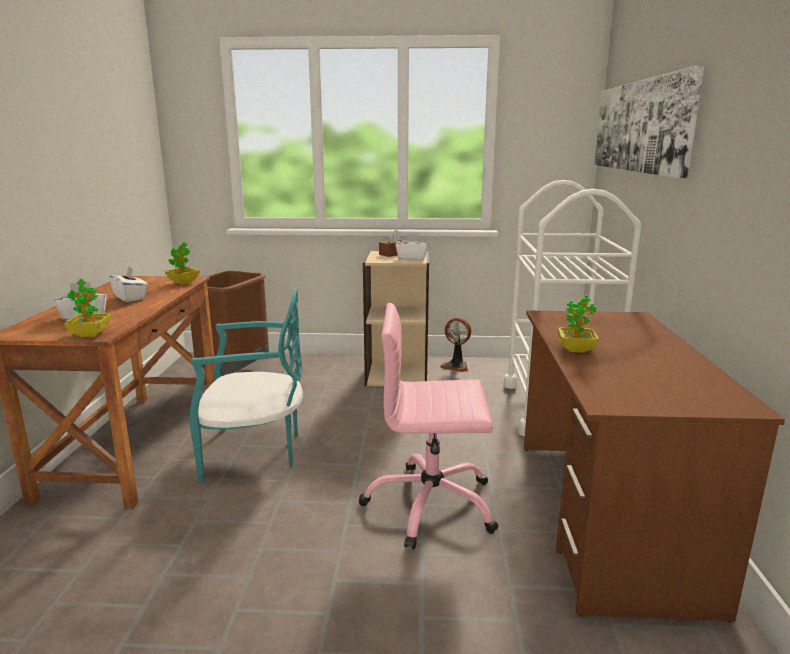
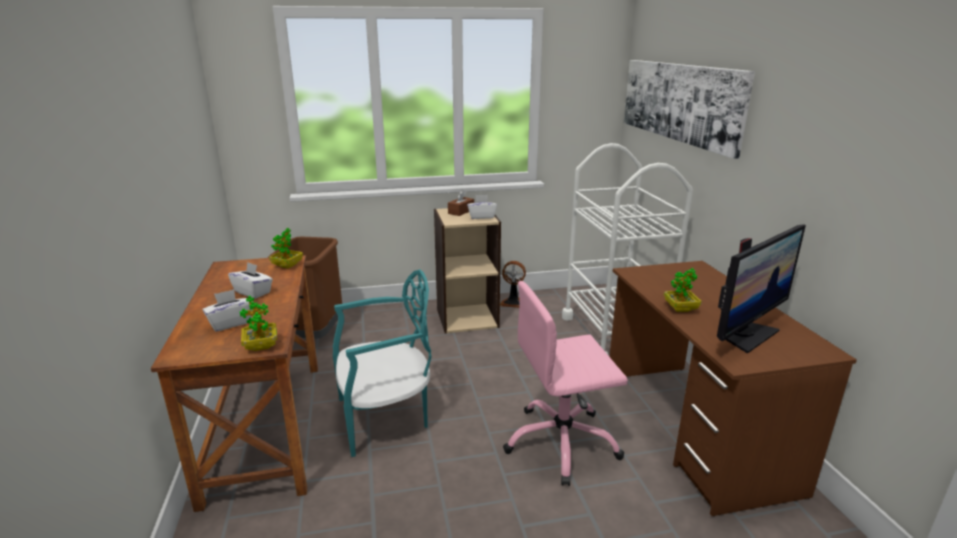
camera: 15 degrees left, 5 degrees up
(642, 380) = (746, 335): none -> monitor

